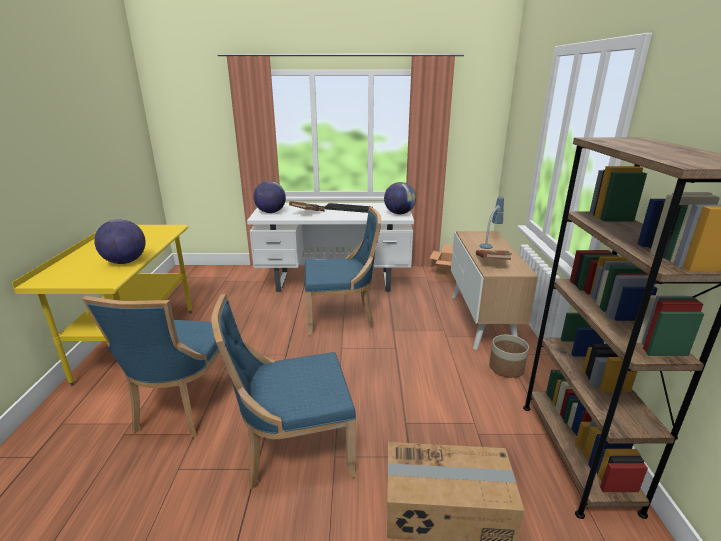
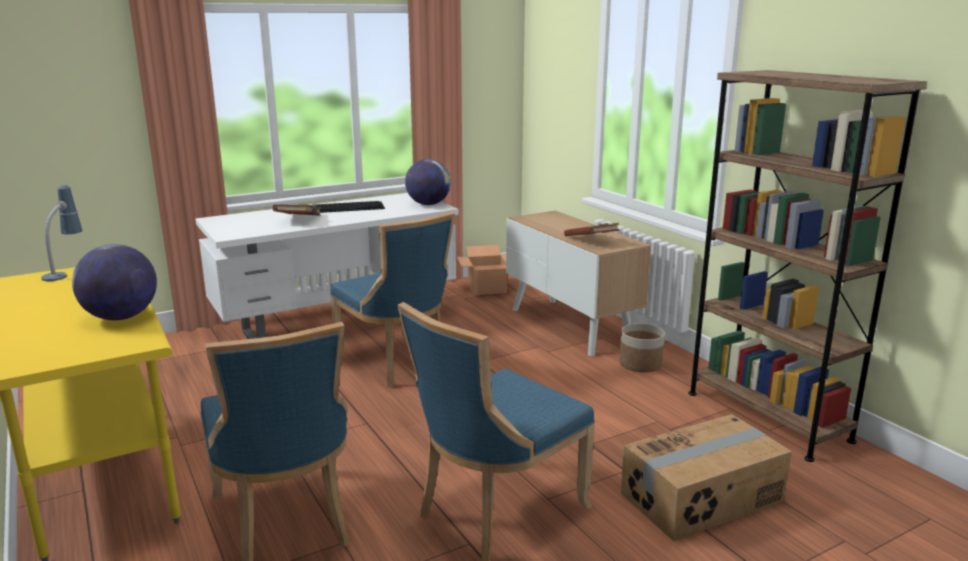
camera: 30 degrees left, 5 degrees down
(271, 212) = (237, 227): globe -> none
(342, 317) = (396, 363): blue chair -> blue chair turned 90 degrees clockwise
(490, 244) = (565, 224): table lamp -> table lamp (66, 272)

